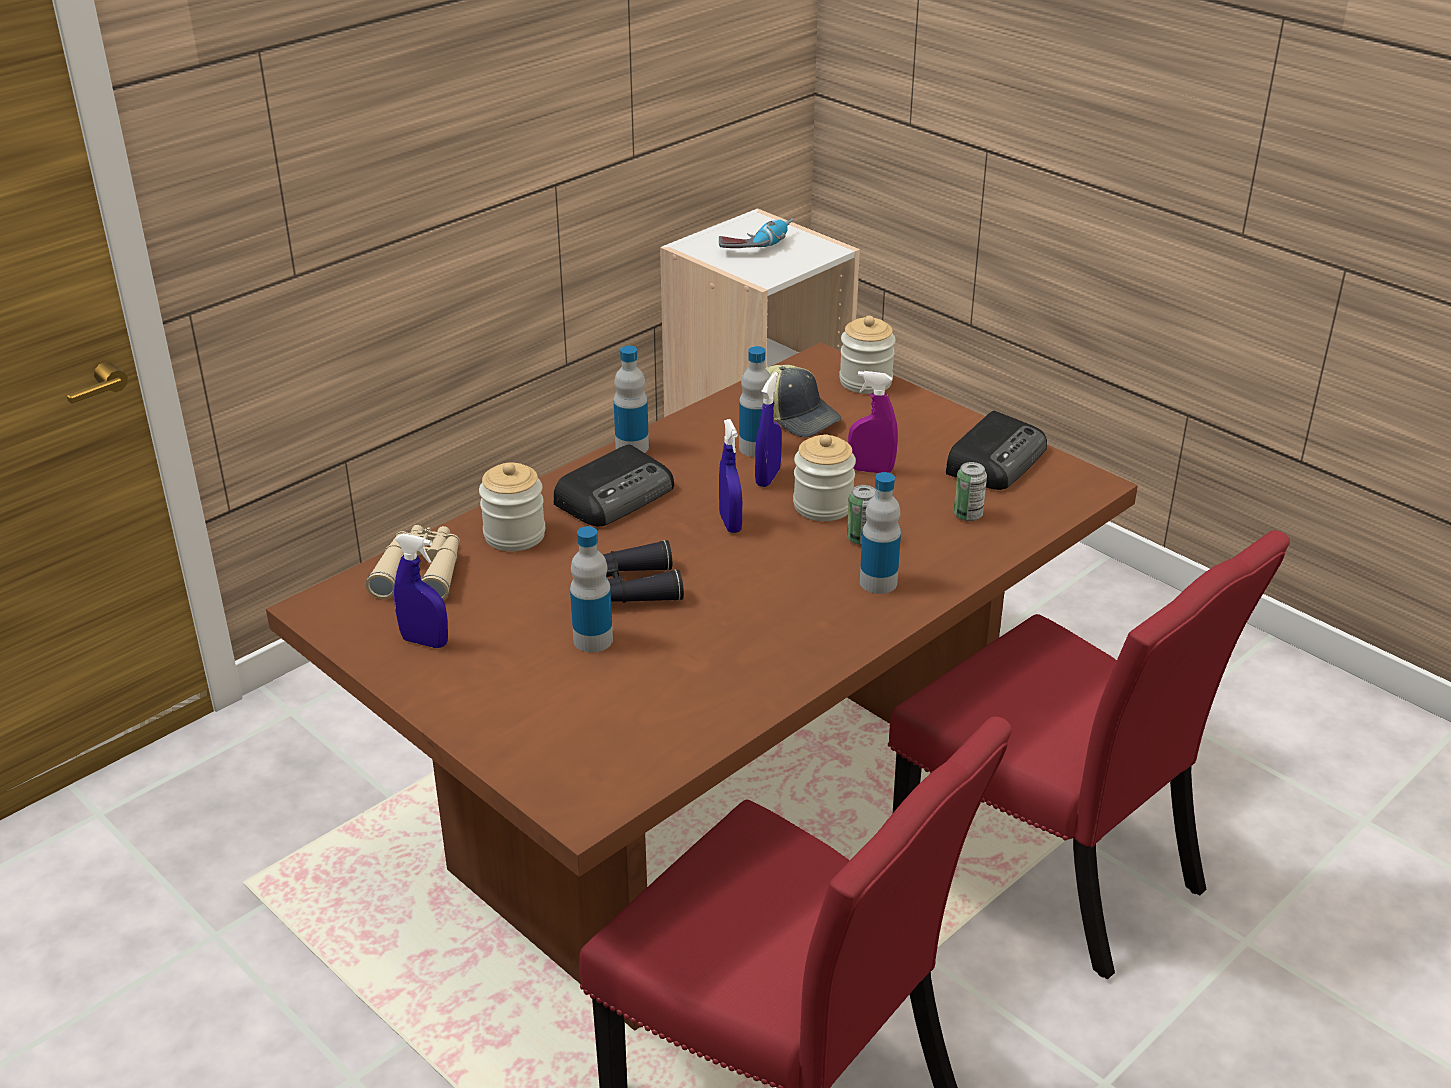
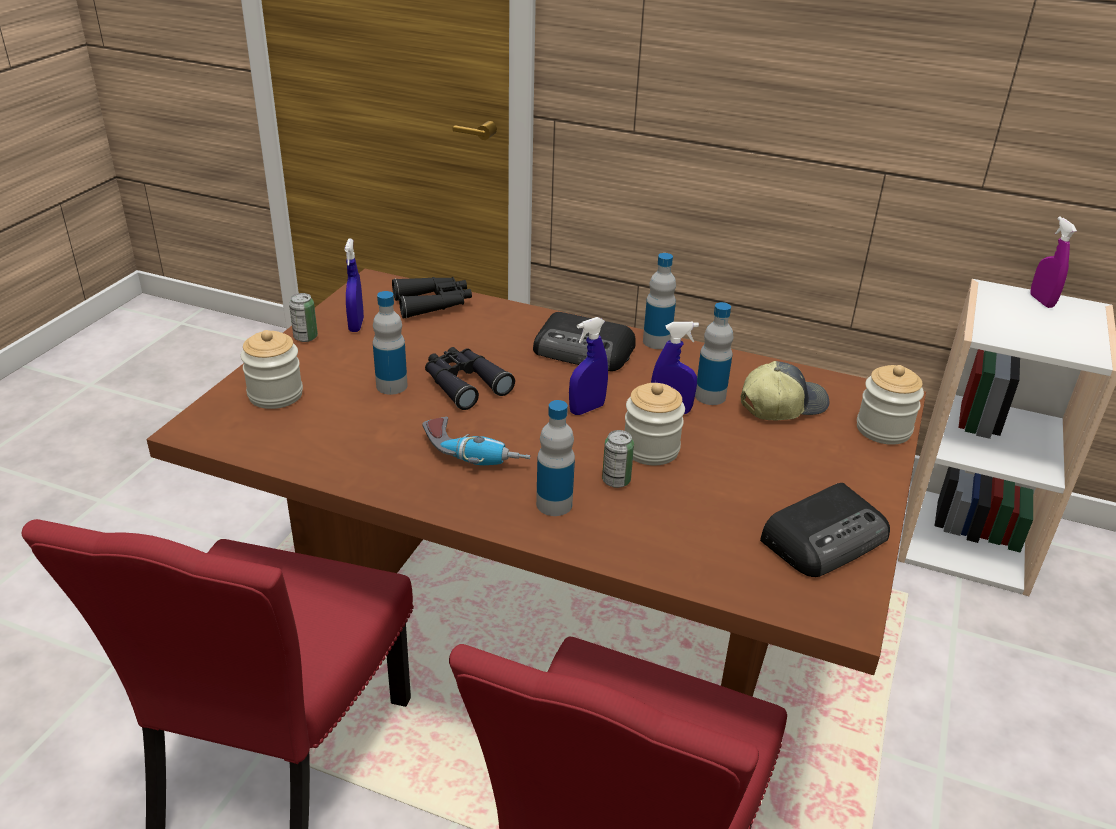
camera: 65 degrees right, 0 degrees up
(421, 572) = (433, 304): beige binoculars -> black binoculars
(514, 535) = (501, 325): jar -> jar (275, 395)
(758, 244) = (1044, 319): power drill -> power drill (475, 454)
(796, 416) = (781, 405): cap -> cap turned 135 degrees counterclockwise
(871, 470) = (732, 463): purple spray bottle -> purple spray bottle (1041, 301)
(968, 515) = (707, 537): can -> can (305, 337)
(996, 459) = (826, 538): radio -> radio turned 45 degrees counterclockwise

